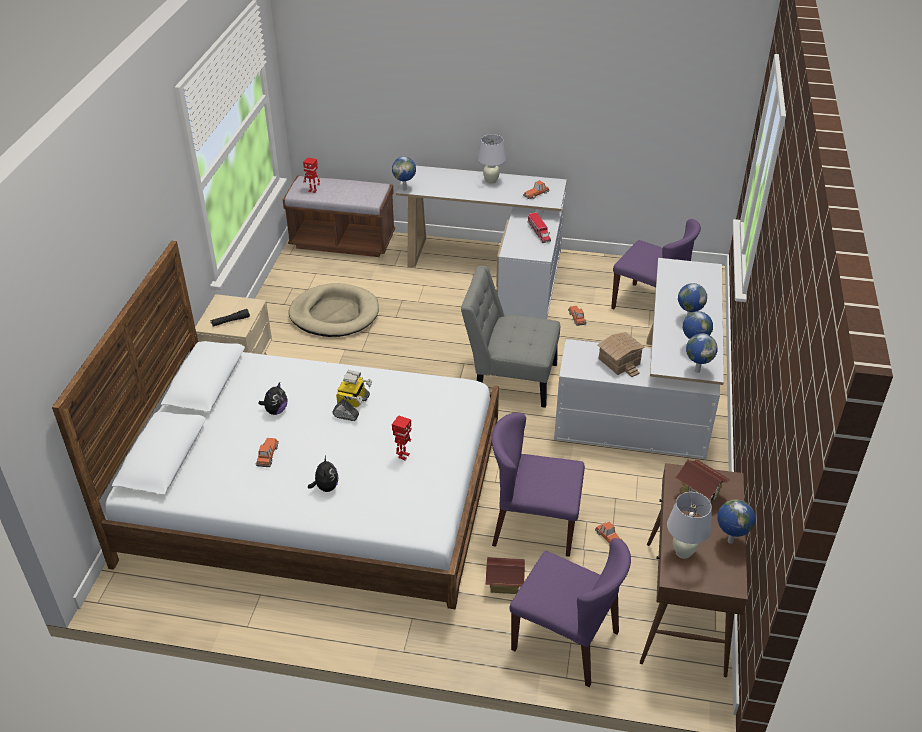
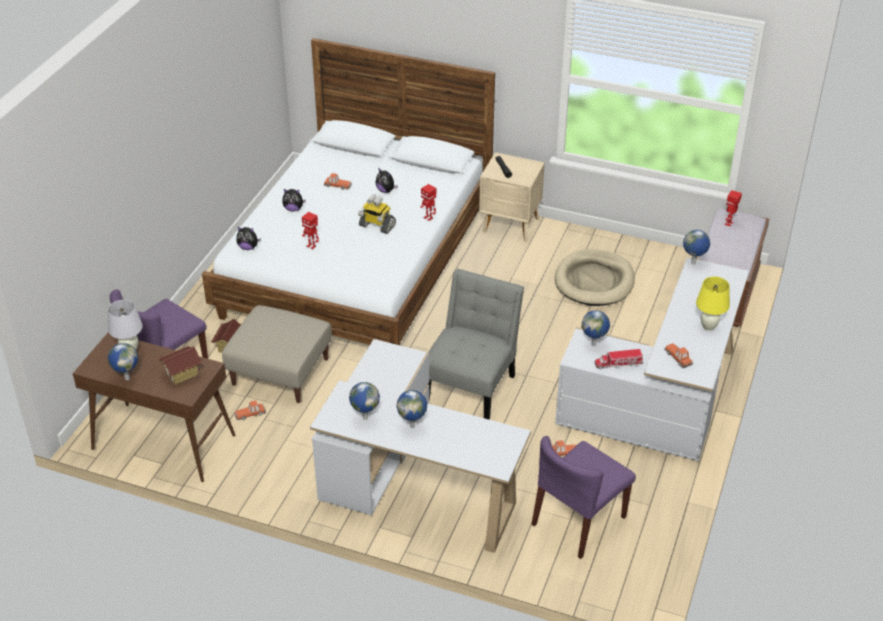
camera: 100 degrees right, 0 degrees up
(330, 368) = (428, 218): none -> toy robot
(418, 514) = (248, 247): none -> plush toy
(491, 181) = (708, 327): white table lamp -> yellow table lamp
(534, 526) = (281, 371): purple chair -> beige ottoman
(618, 362) = (381, 380): toy house -> none
(697, 370) = (332, 412): globe -> globe (594, 344)

